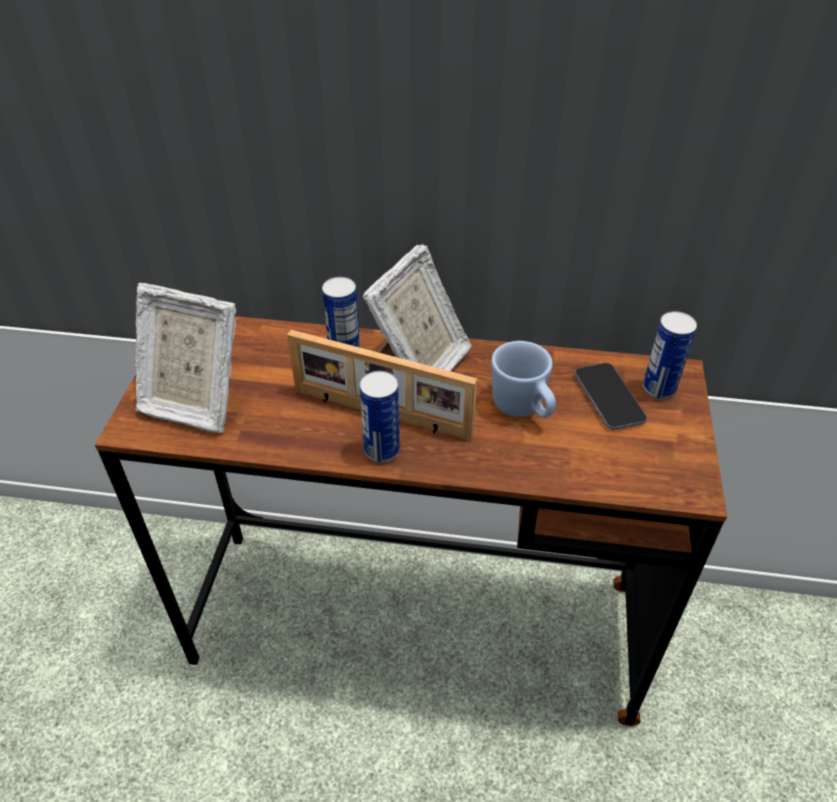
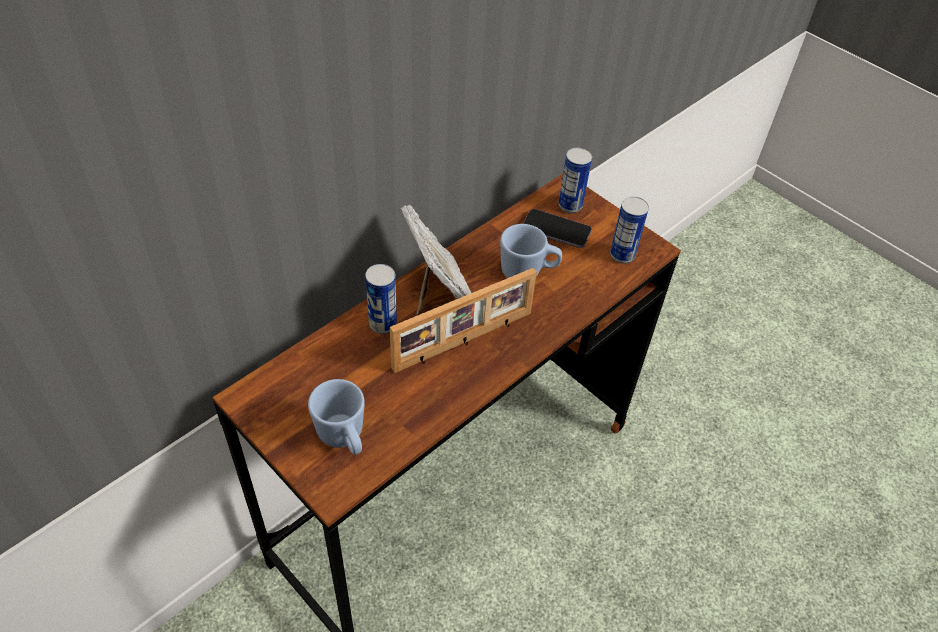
camera: 55 degrees left, 5 degrees up
(193, 402) = (344, 438): picture frame -> blue mug
(382, 451) = (497, 361): can -> can (622, 255)

